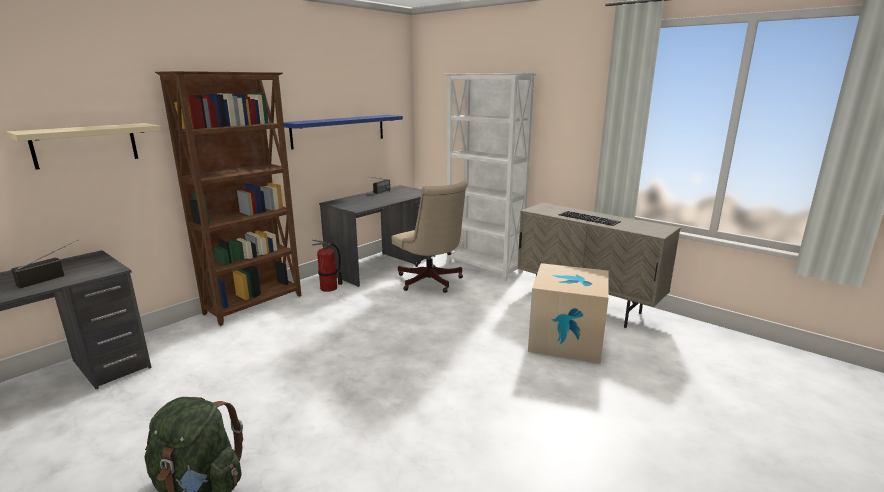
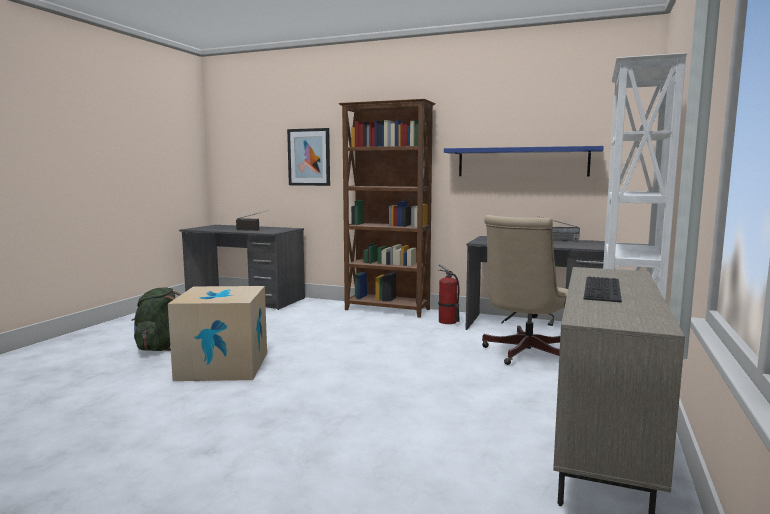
camera: 70 degrees right, 10 degrees down
(85, 145) = (309, 157): beige shelf -> picture
(566, 340) = (455, 450): cardboard box -> cardboard box (223, 366)

